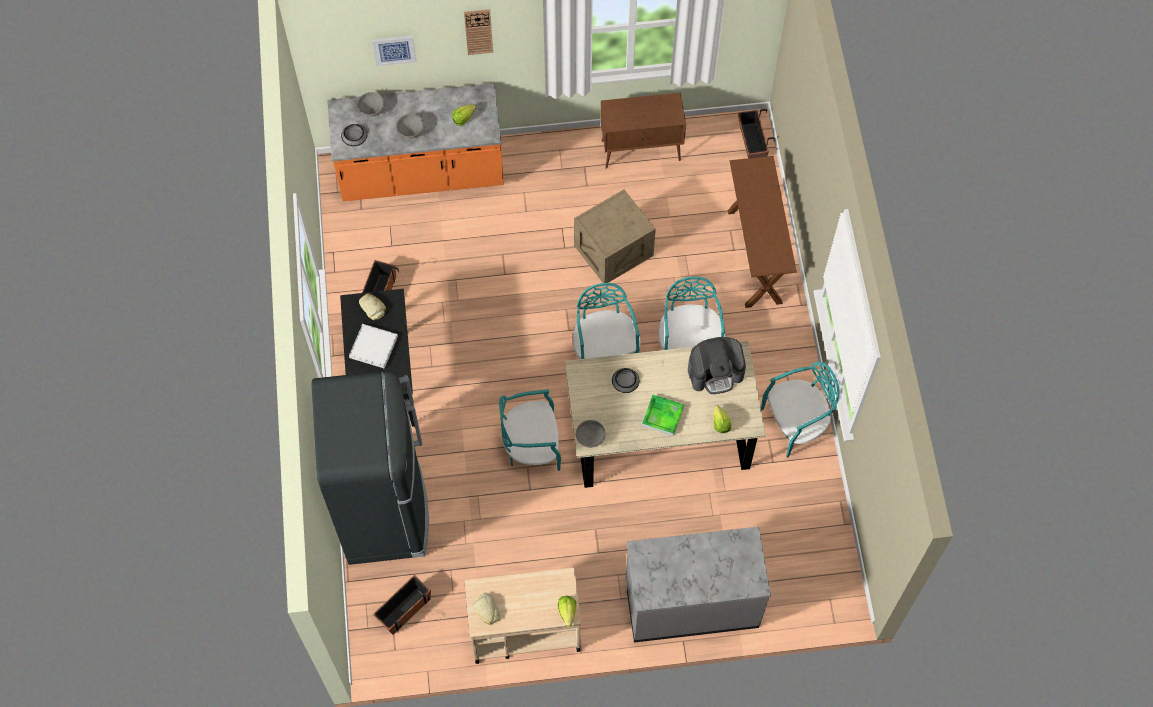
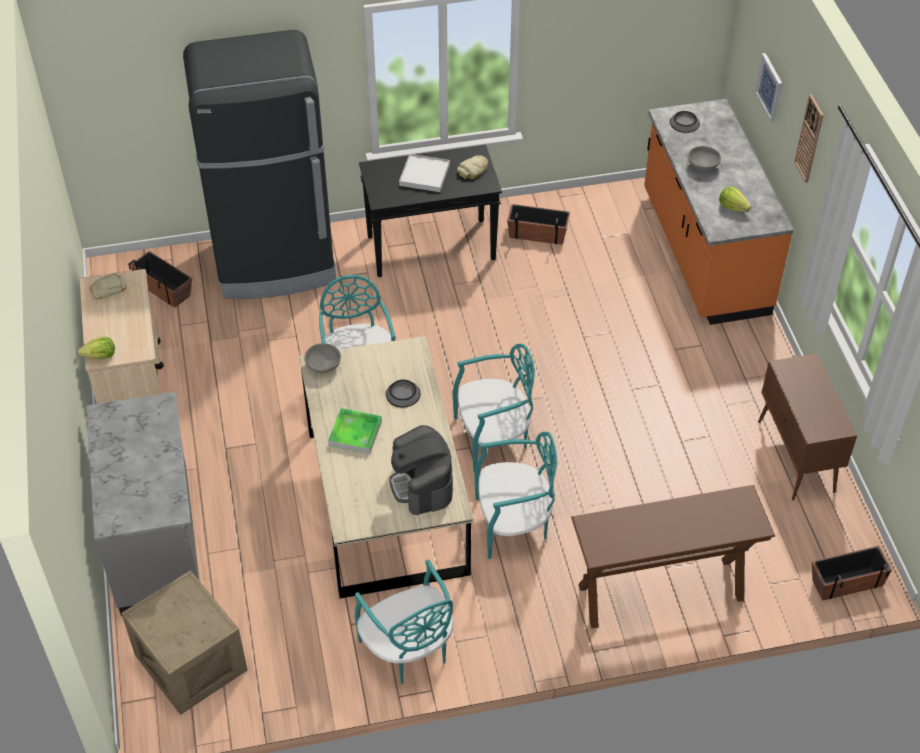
camera: 85 degrees right, 15 degrees down
(371, 109) = (723, 132): grey bowl -> none
(614, 250) = (638, 438): crate -> crate (191, 663)
(720, 423) = (348, 492): lettuce -> none

